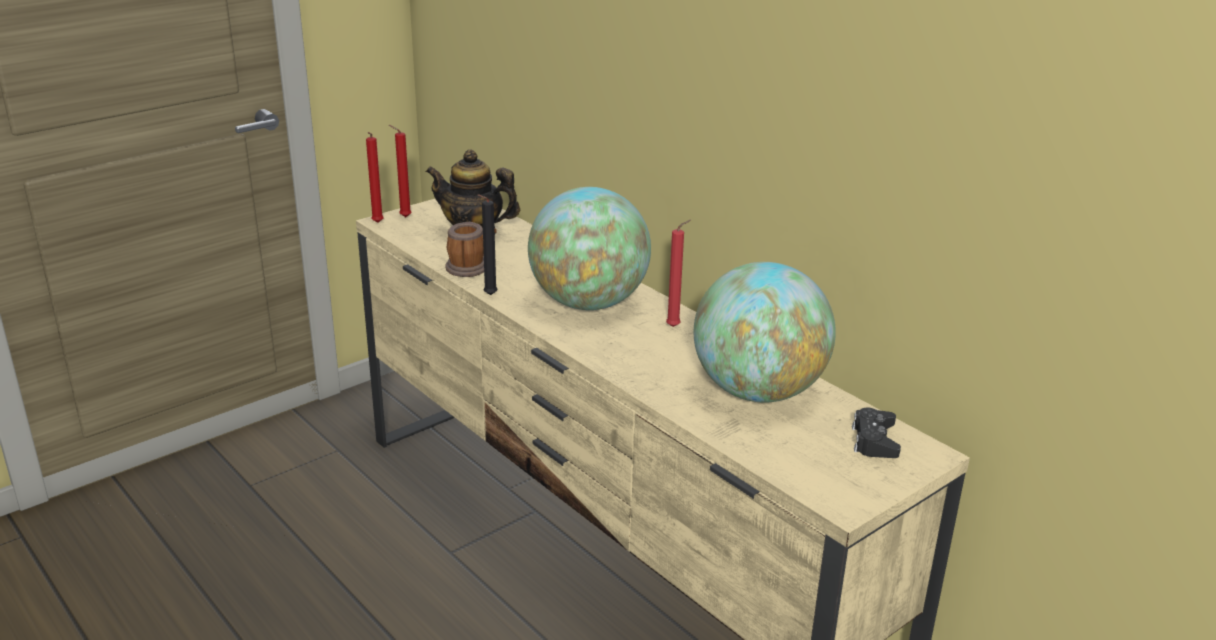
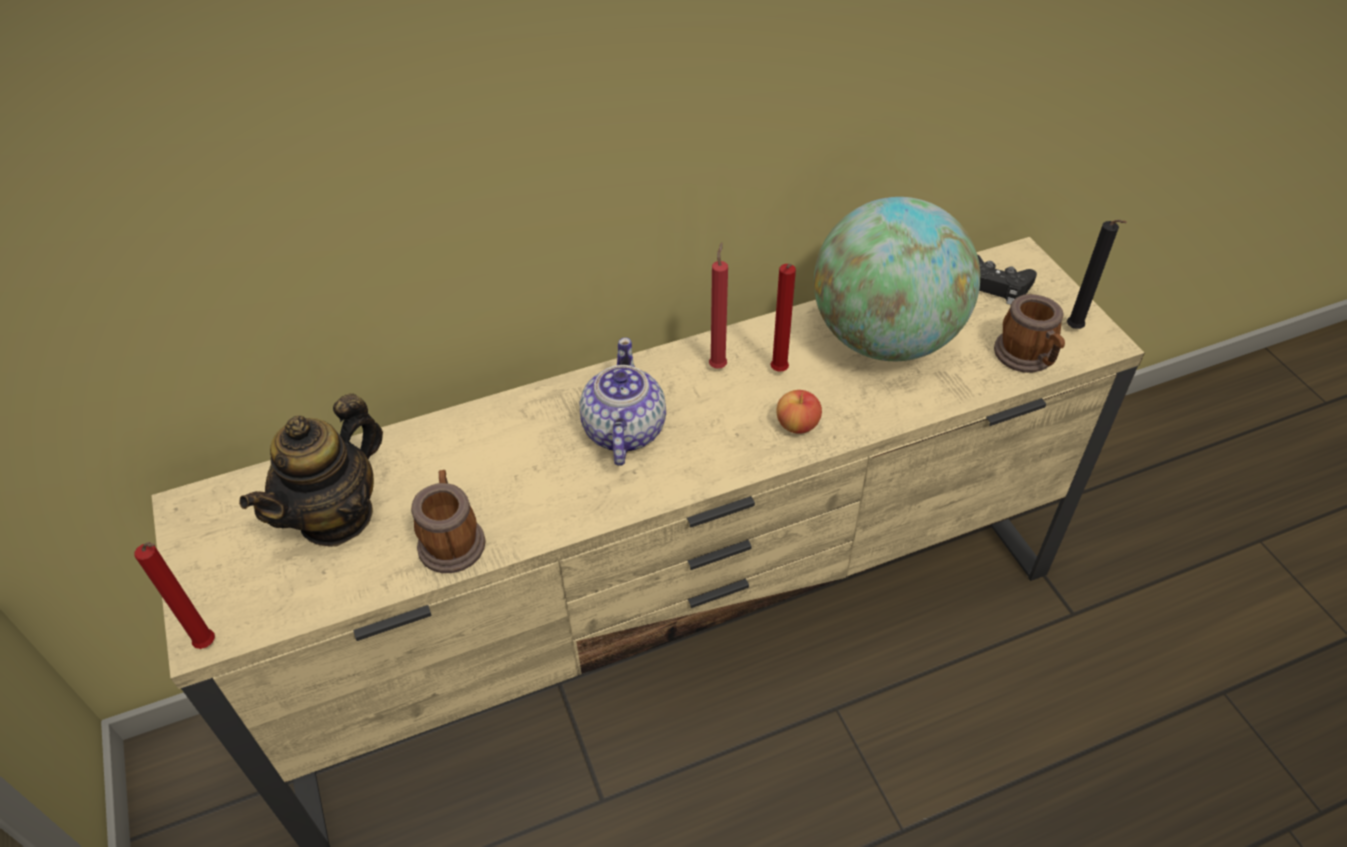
camera: 70 degrees left, 20 degrees up
(403, 217) = (208, 601): red candle -> red candle (778, 372)
(488, 295) = (554, 535): black candle -> black candle (1075, 330)
(588, 303) = (623, 431): globe -> teapot
(634, 364) = (797, 425): none -> apple
(788, 463) = (1028, 357): none -> mug

